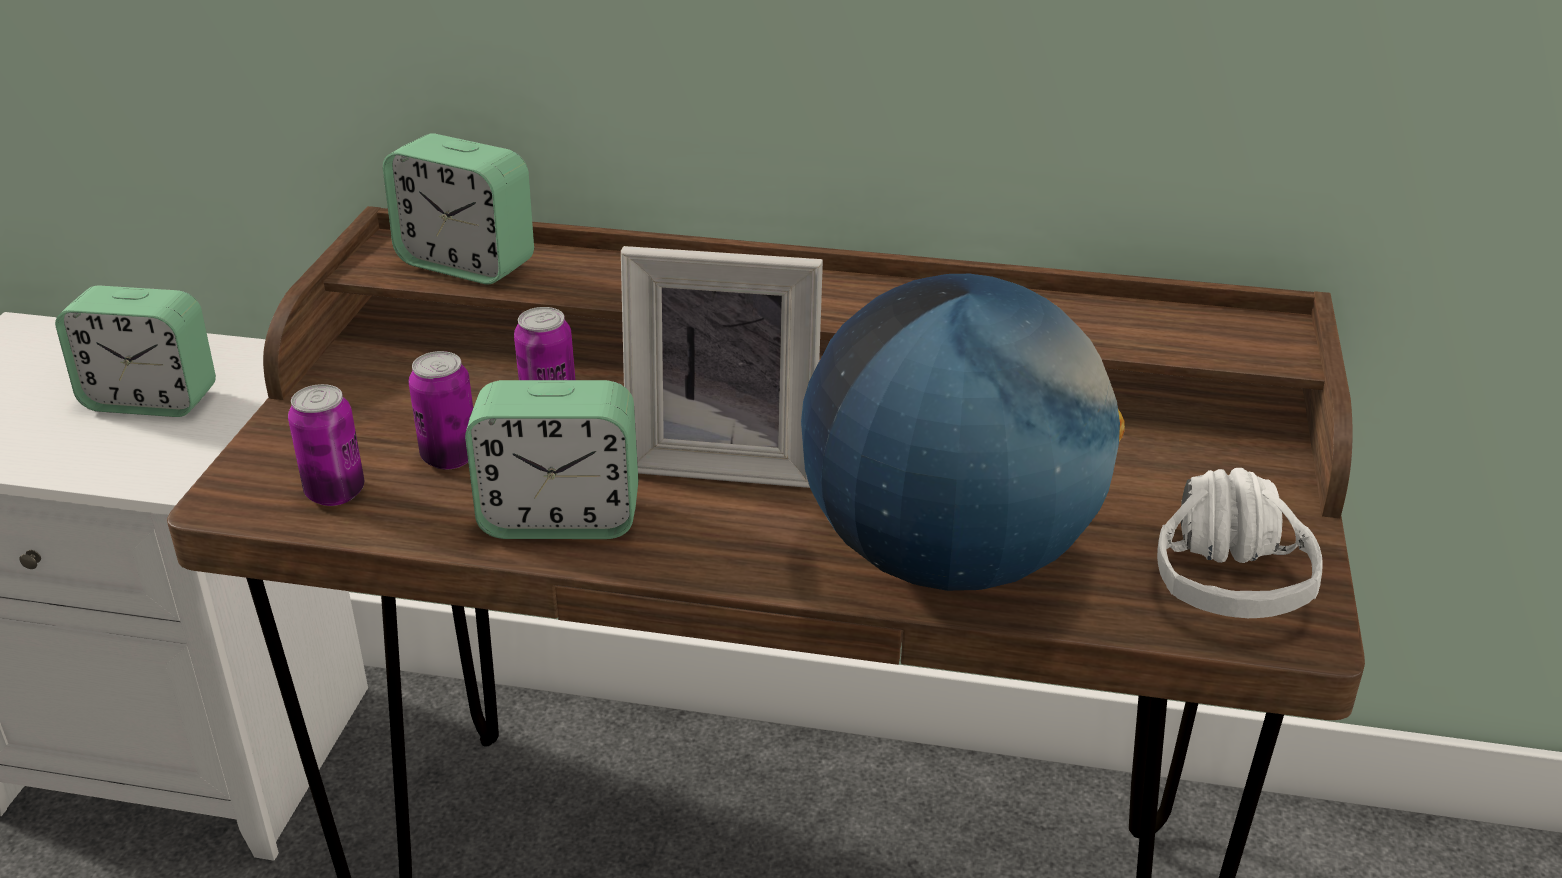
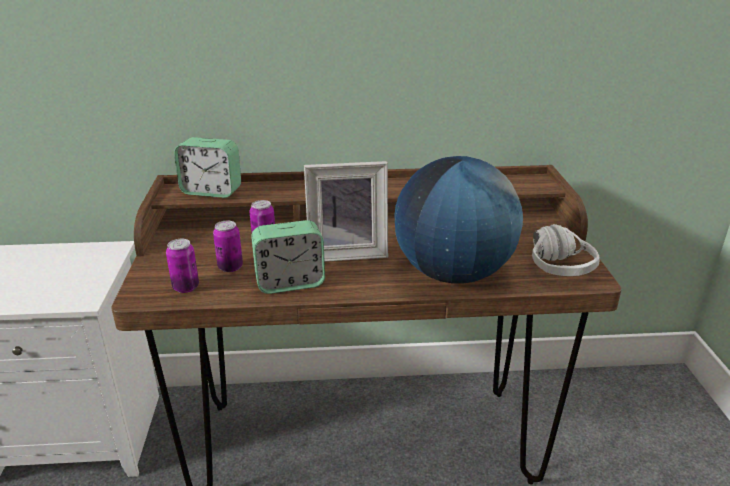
camera: 15 degrees left, 5 degrees down
(151, 400) = (65, 271): alarm clock -> none

